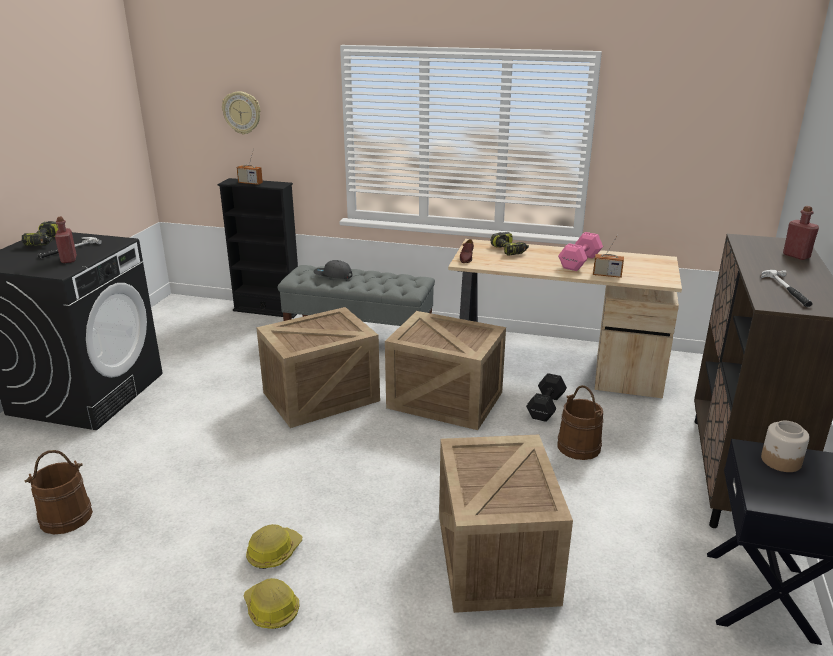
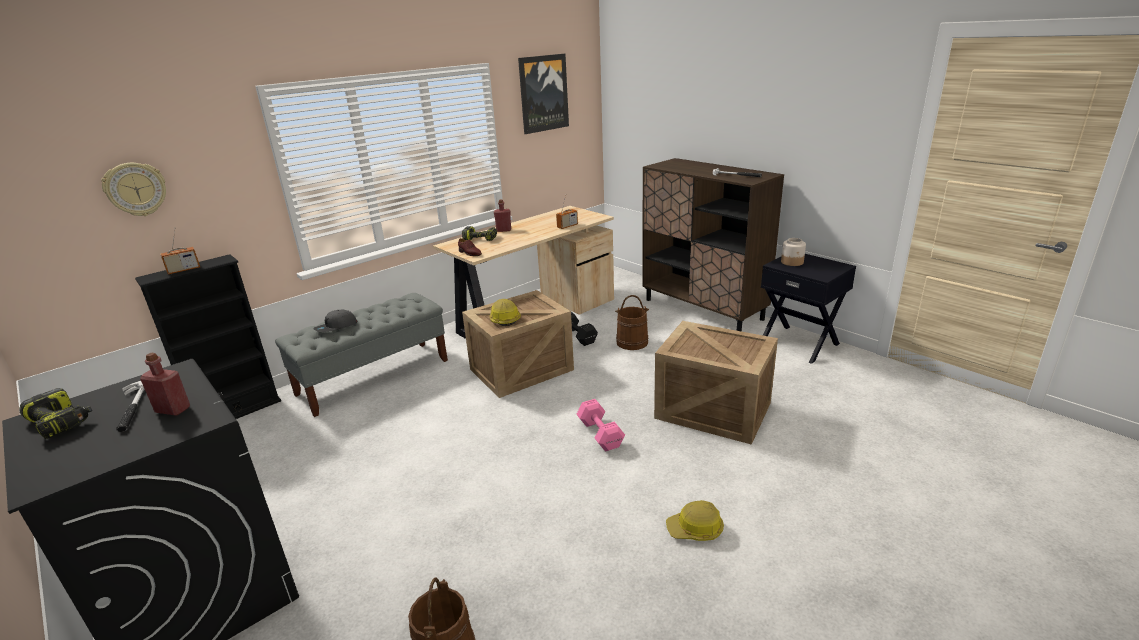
camera: 55 degrees left, 0 degrees up
(273, 552) = (629, 510): hard hat -> hard hat (504, 319)
(322, 396) = (439, 423): crate -> none
(580, 261) = (536, 226): pink dumbbell -> pink dumbbell (600, 433)
(684, 101) = (543, 93): none -> picture
(796, 256) = (694, 164): red bottle -> red bottle (503, 230)

